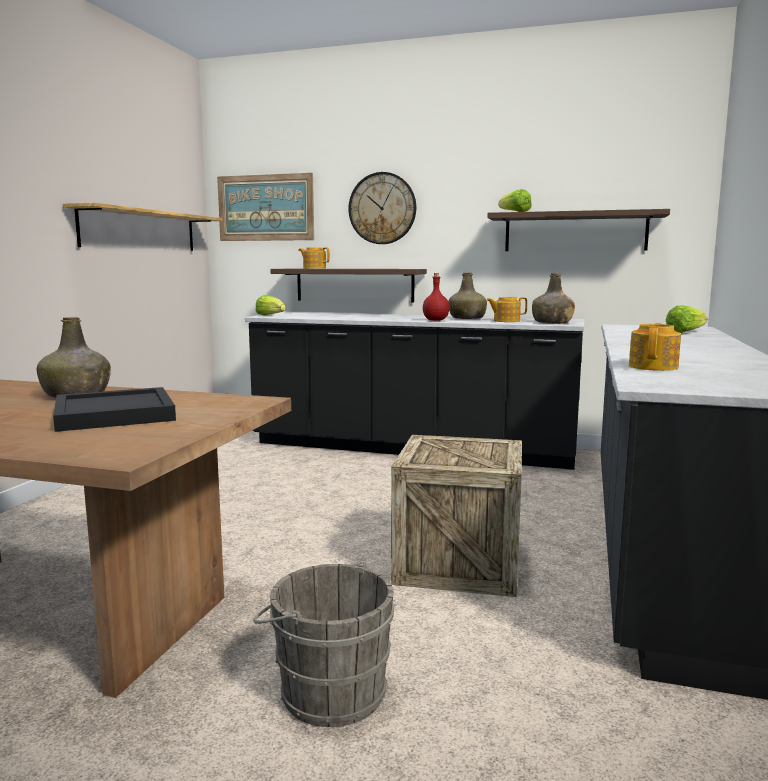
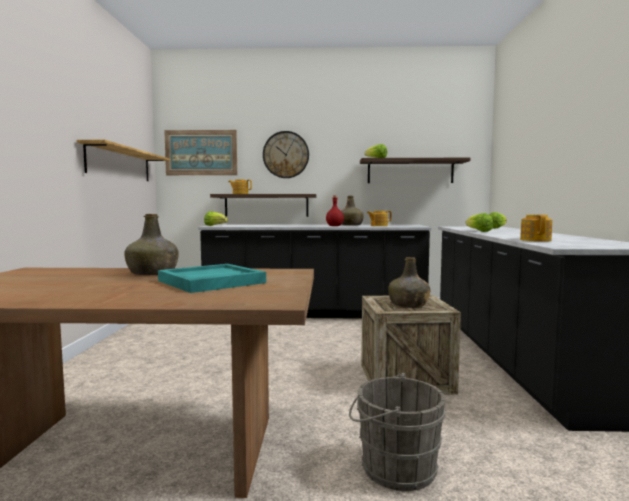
camera: 15 degrees left, 5 degrees down
(113, 414) = (211, 282): black tray -> turquoise tray
(552, 322) = (408, 226): green bottle -> green bottle (408, 305)
(626, 340) = (478, 231): none -> lettuce

